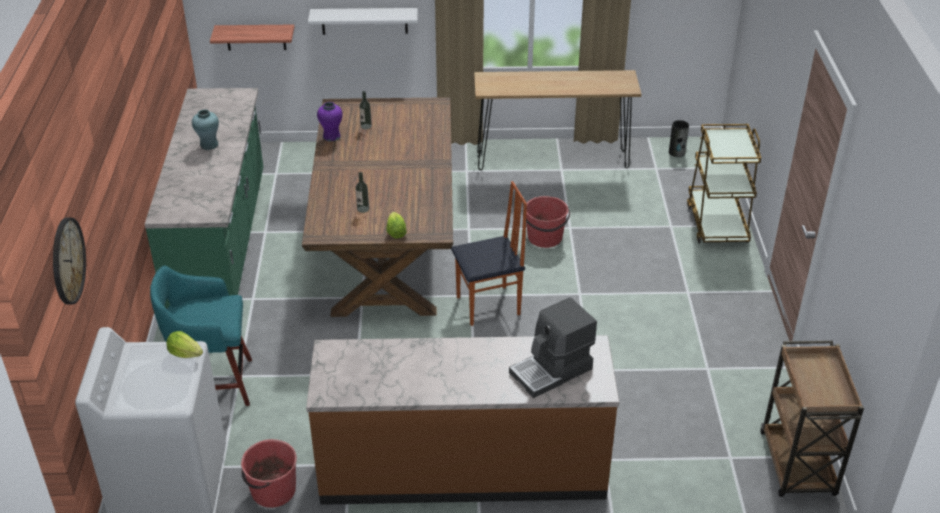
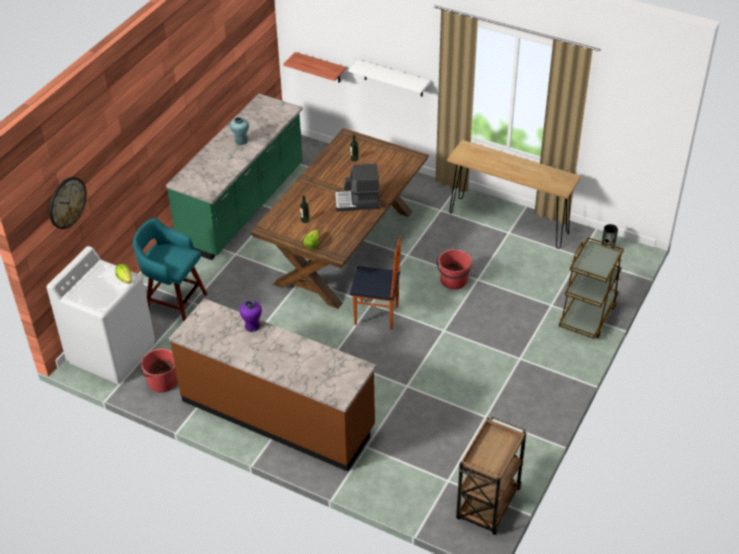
camera: 30 degrees right, 5 degrees up
(331, 136) = (326, 159): purple vase -> purple vase (252, 326)
(552, 371) = (322, 373): coffee machine -> coffee machine (357, 202)

